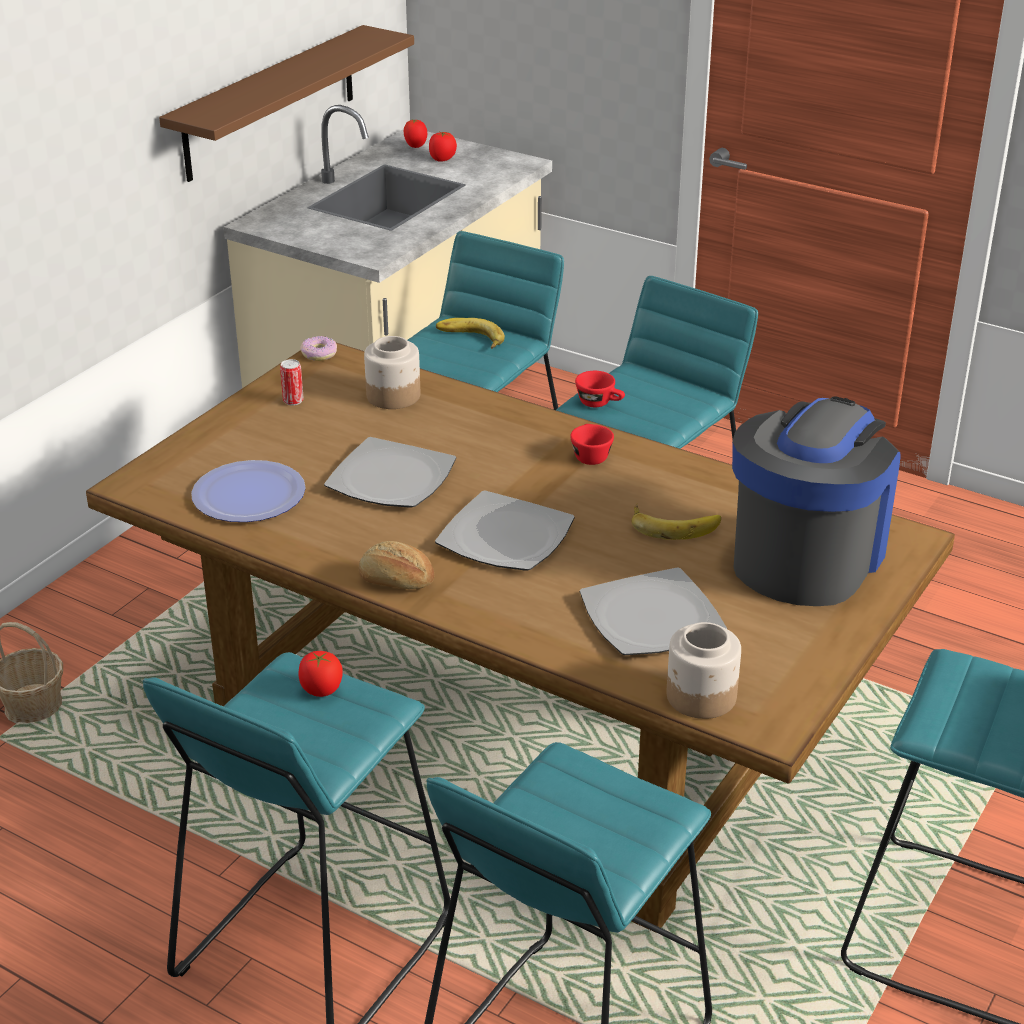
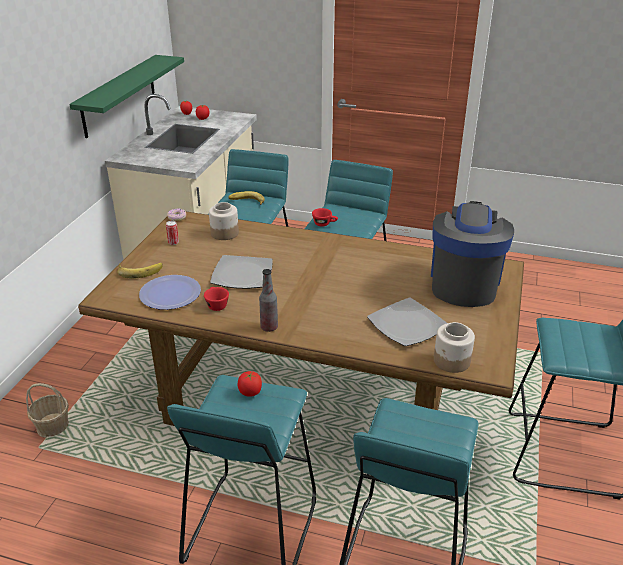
camera: 15 degrees left, 0 degrees up
(270, 103) = (119, 95): brown shelf -> green shelf
(396, 582) = (269, 327): bread -> bottle
(507, 537) = (315, 295): plate -> none
(589, 455) = (336, 249): red cup -> red cup (216, 304)
(674, 524) = (394, 276): banana -> banana (140, 270)

